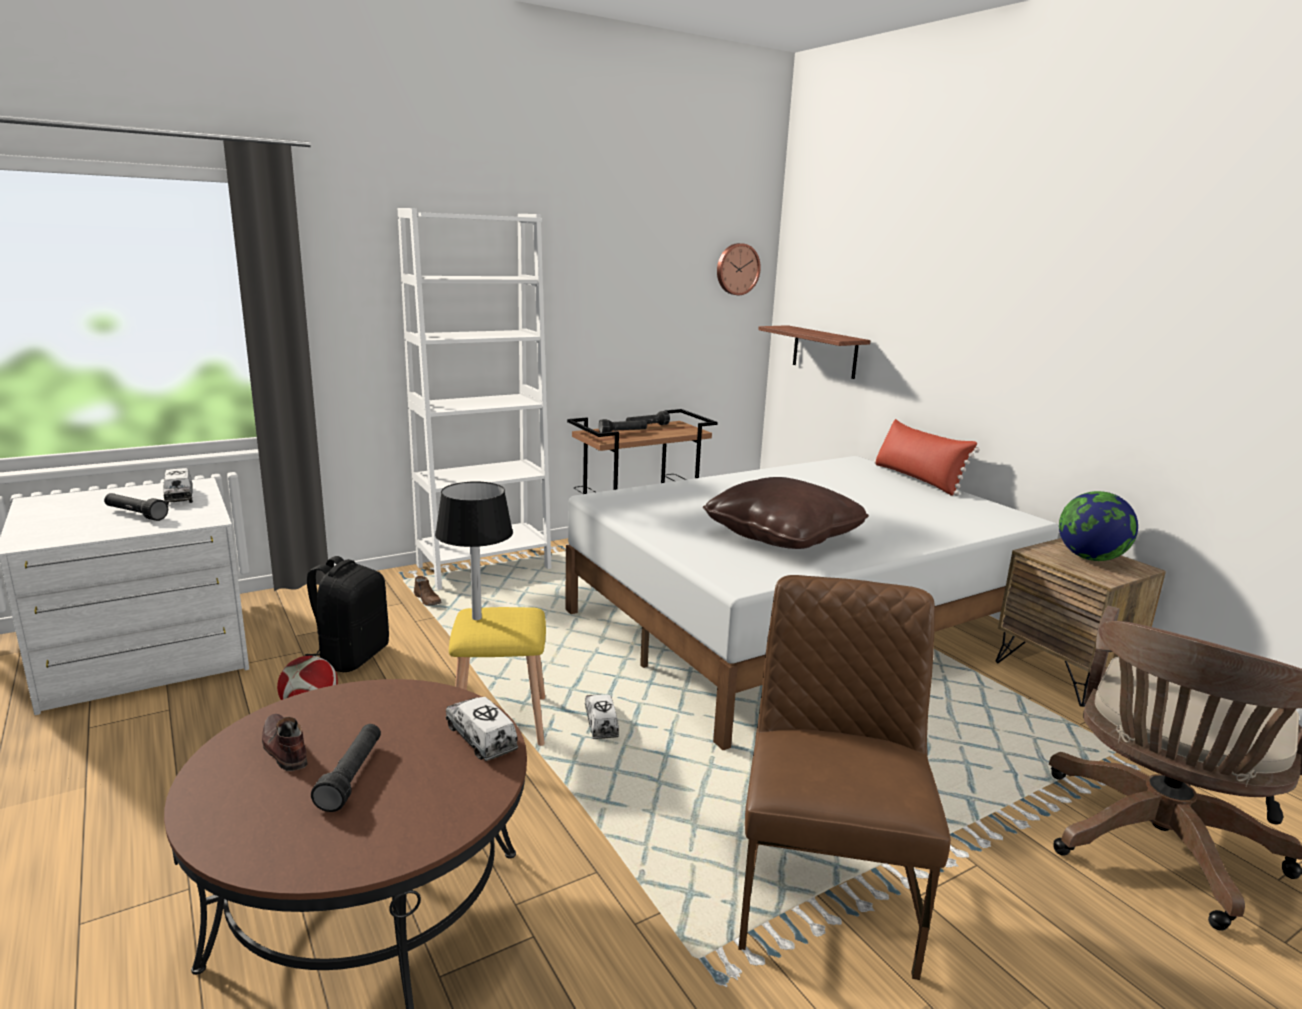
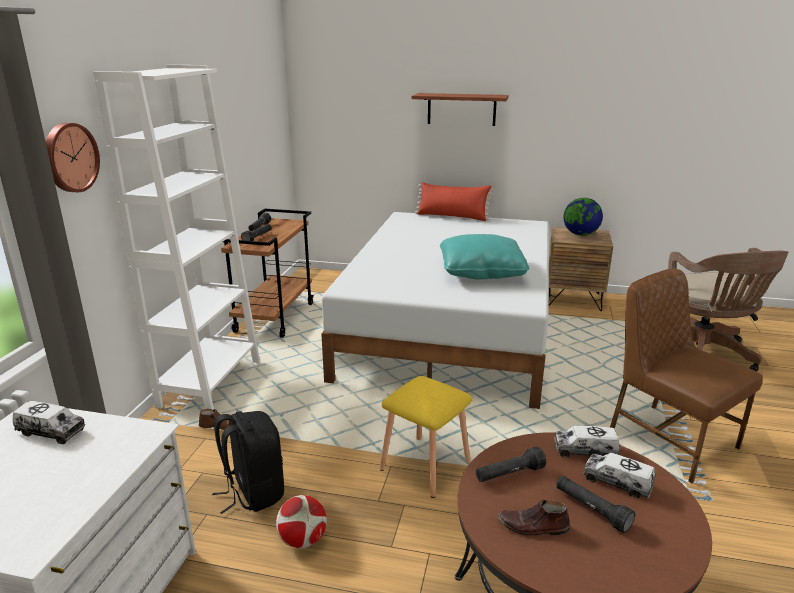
camera: 45 degrees left, 5 degrees up
(135, 514) = (62, 466): black flashlight -> black flashlight (509, 474)
(477, 618) = (414, 398): black table lamp -> none
(601, 723) = (469, 432): toy truck -> toy truck (617, 482)
(737, 269) = (272, 91): wall clock -> wall clock (69, 157)
(783, 536) = (481, 272): brown pillow -> turquoise pillow
(824, 352) = (349, 144): shelf -> shelf (461, 109)

